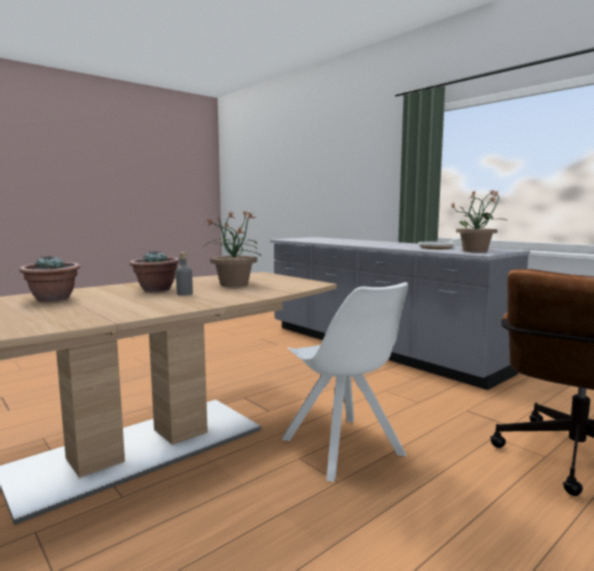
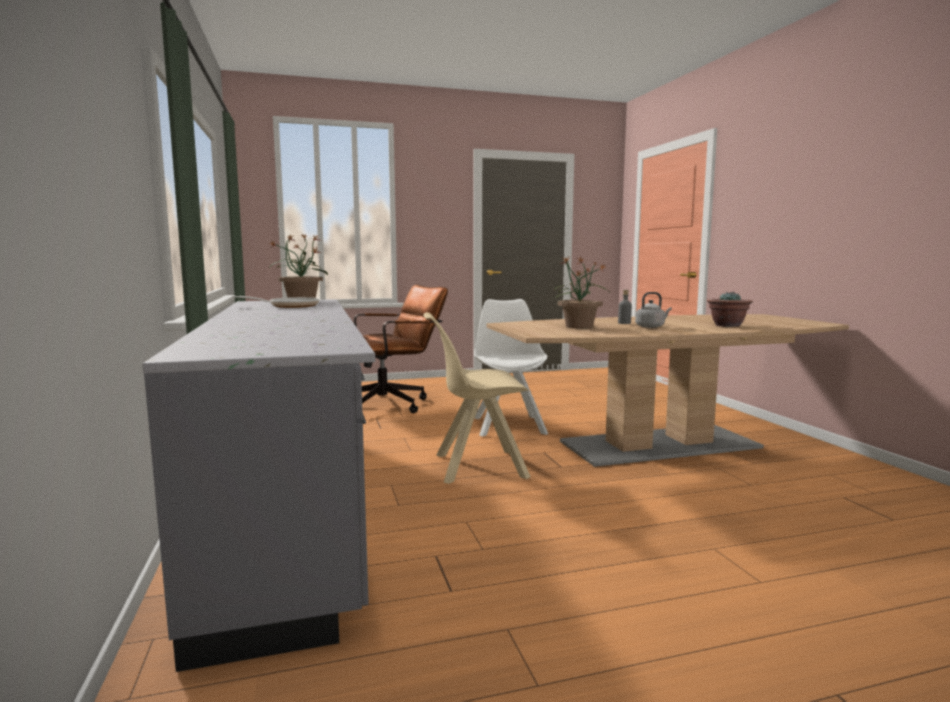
camera: 155 degrees left, 0 degrees up
(156, 289) = (651, 327): potted plant -> grey kettle
(311, 385) = (477, 466): none -> beige chair

